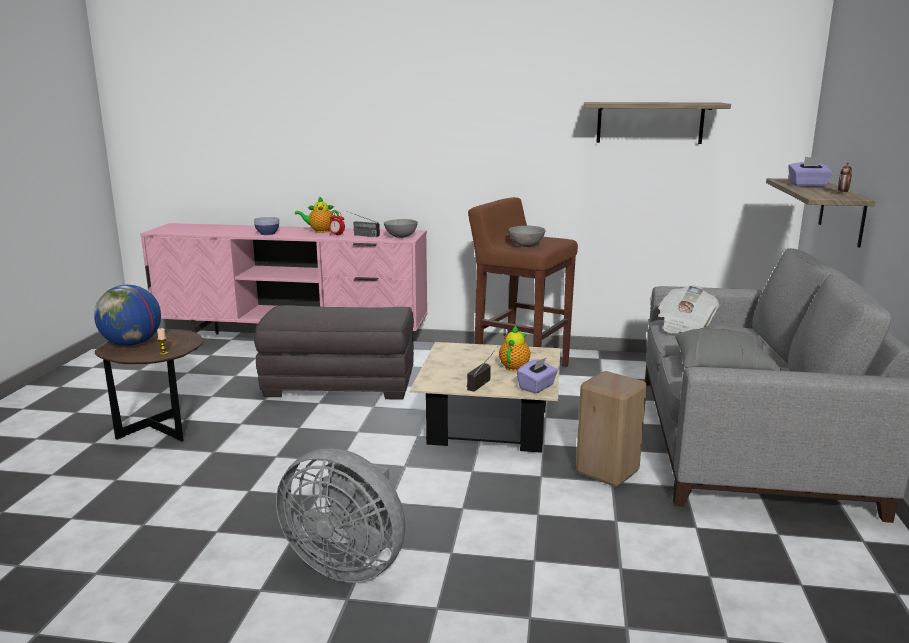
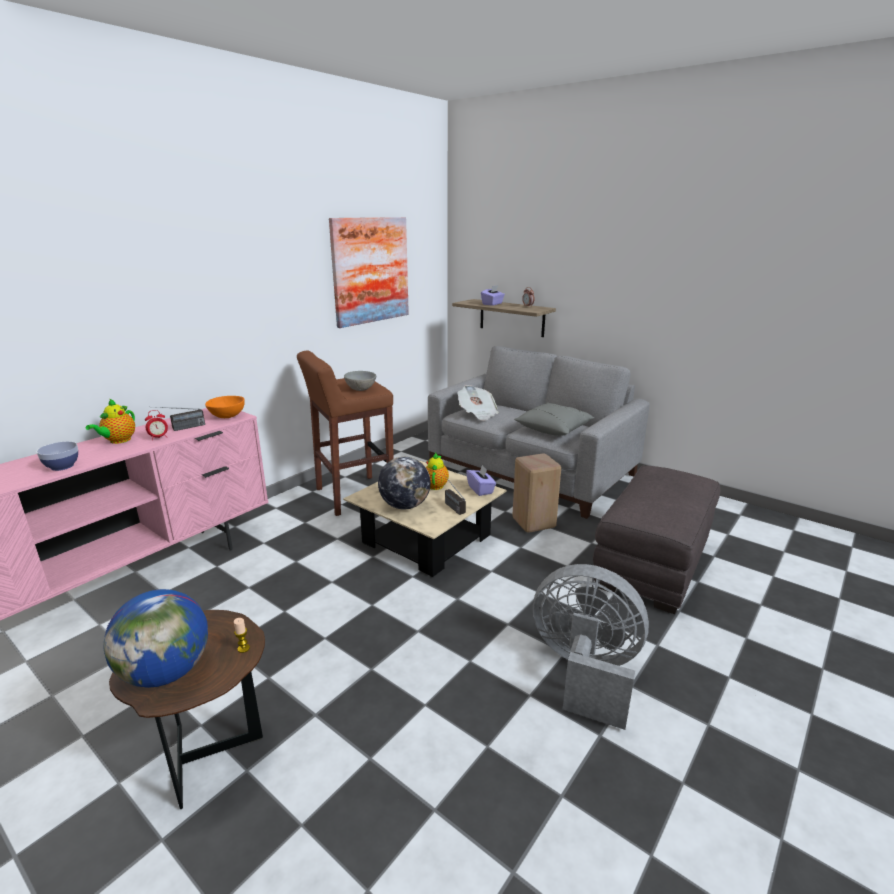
camera: 60 degrees left, 5 degrees up
(339, 384) = (259, 587): grey ottoman -> grey ottoman (653, 564)
(347, 563) = (584, 672): grey fan -> grey fan turned 120 degrees counterclockwise
(400, 237) = (227, 417): grey bowl -> orange bowl
(452, 365) = (405, 506): none -> globe
(515, 366) = (436, 485): teapot -> teapot turned 45 degrees clockwise
(650, 122) = (370, 270): shelf -> picture

